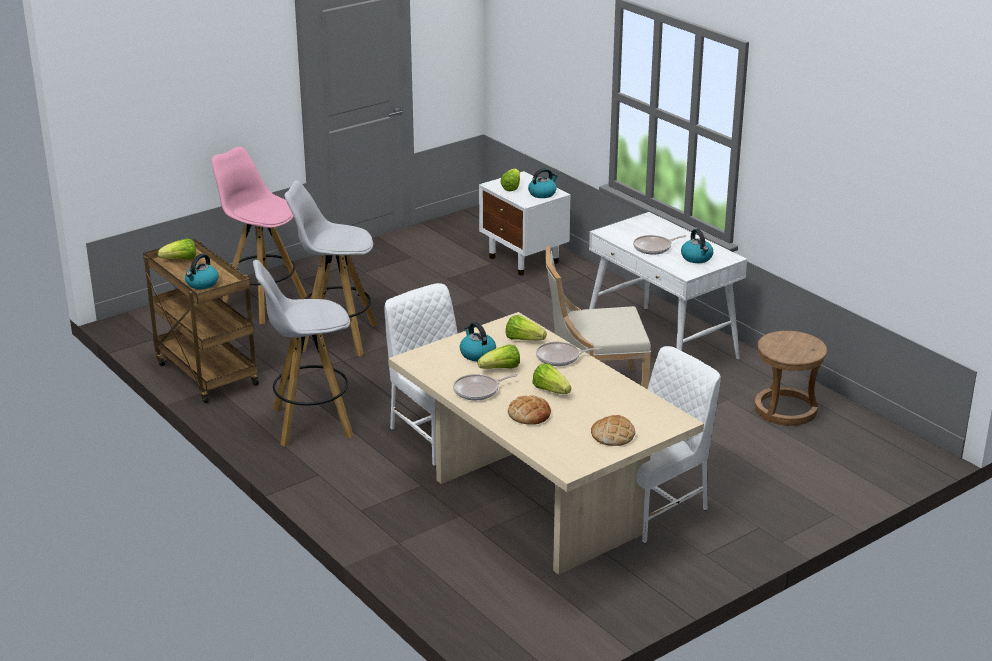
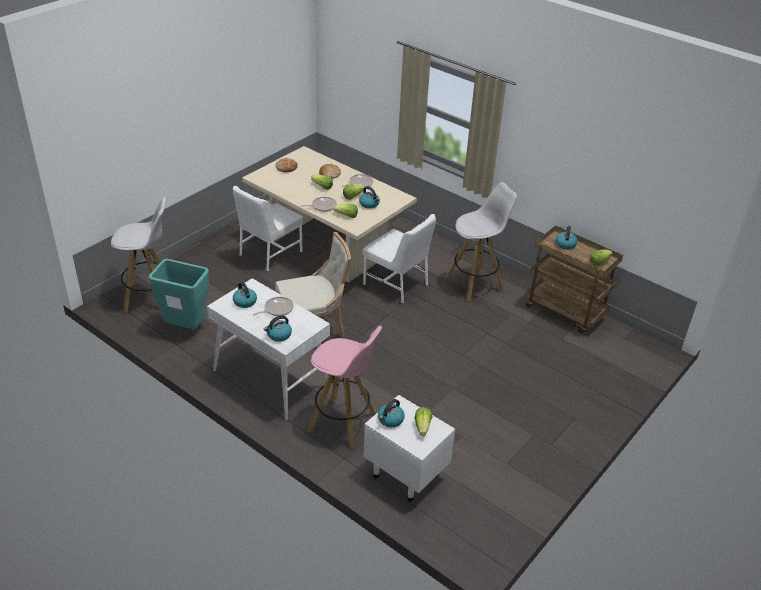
camera: 165 degrees right, 10 degrees up
(263, 303) = (583, 383): pink stool -> pink stool (343, 422)
(336, 338) = (505, 354): white stool -> white stool (150, 297)
(655, 226) = (278, 335): none -> kettle
(785, 409) = (186, 328): brown stool -> turquoise trash can

